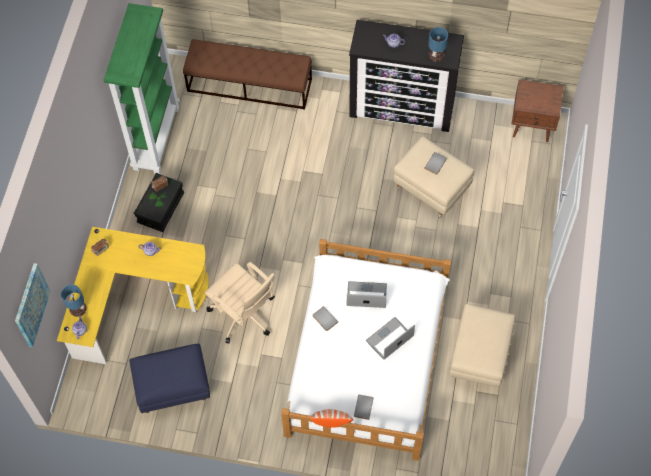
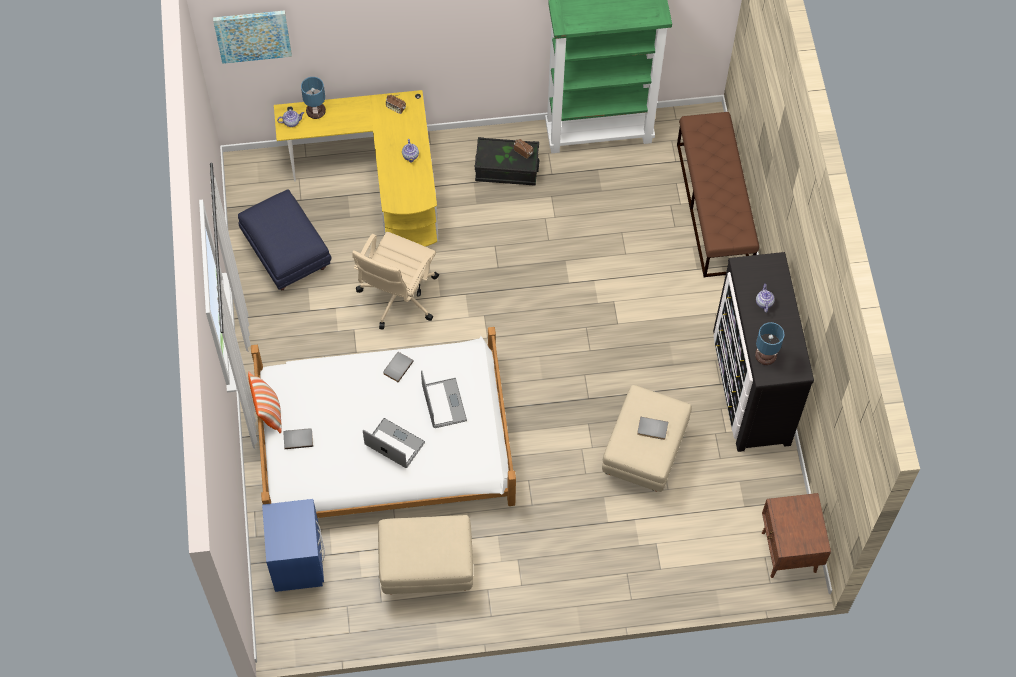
camera: 70 degrees right, 0 degrees up
(448, 446) = (298, 561): none -> blue nightstand

